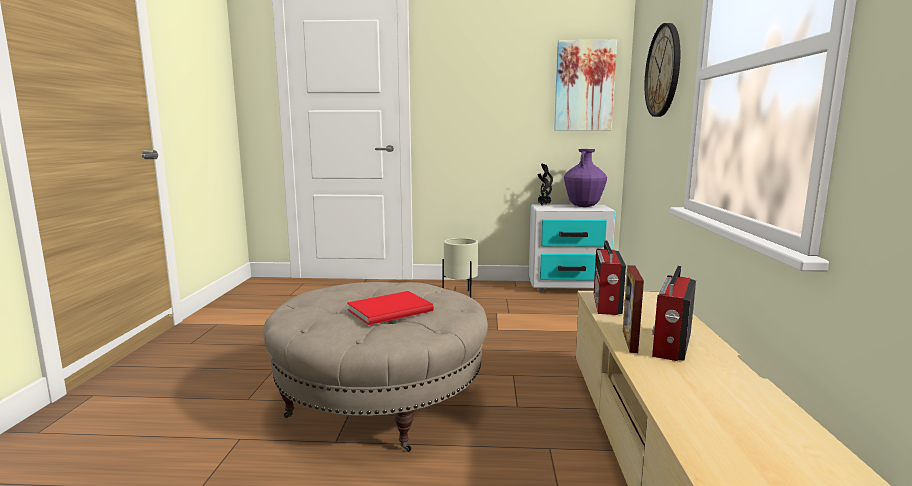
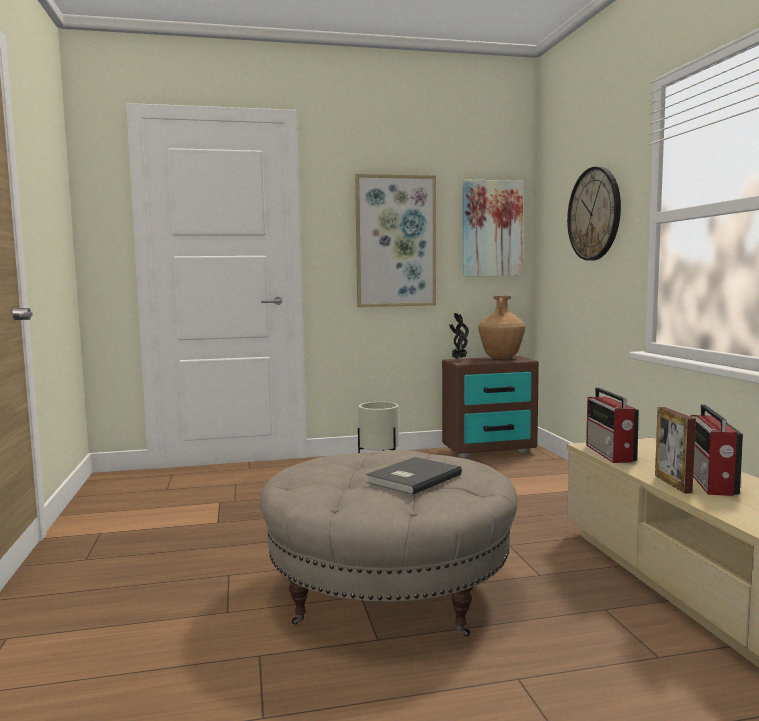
camera: 15 degrees left, 5 degrees down
(388, 310) = (411, 478): red book -> grey book
(493, 98) = (395, 241): none -> picture
(568, 289) = (490, 452): white nightstand -> brown nightstand
(583, 206) = (501, 358): purple vase -> brown vase

